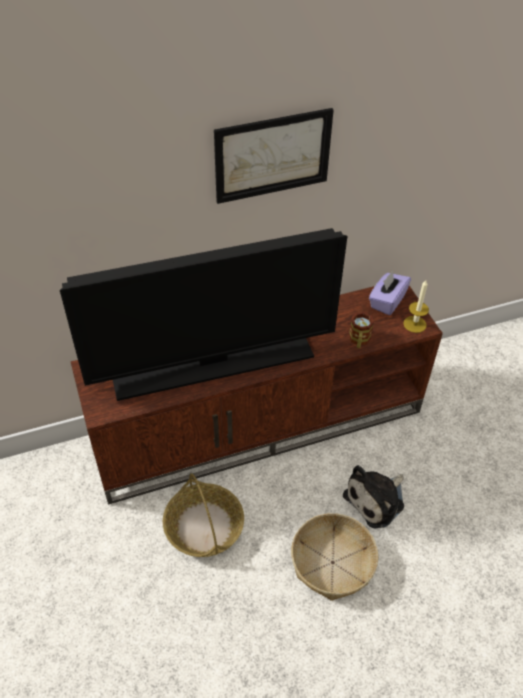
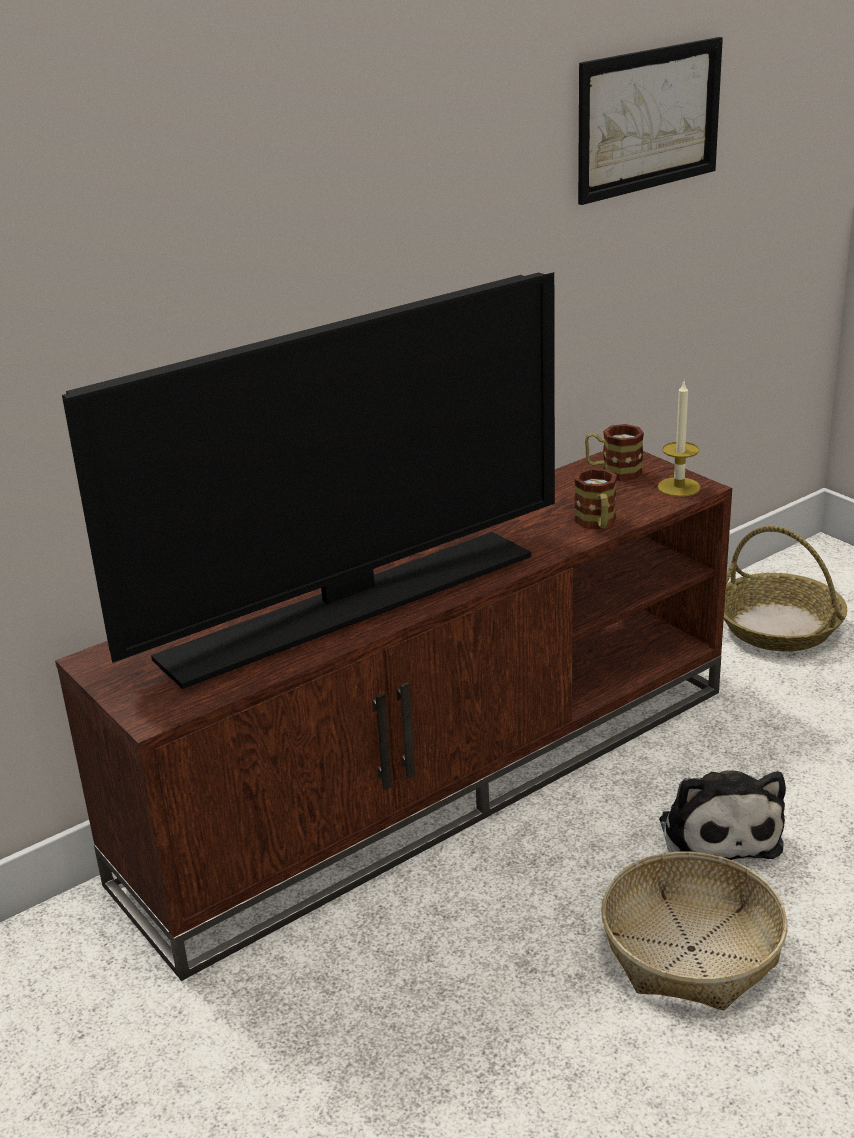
camera: 15 degrees left, 20 degrees down
(203, 526) = (403, 962): basket -> basket (777, 626)
(272, 155) = (386, 172): picture -> picture (649, 119)
(376, 500) = (718, 832): plush toy -> plush toy turned 45 degrees counterclockwise
(387, 301) = (613, 472): purple tissue box -> mug

